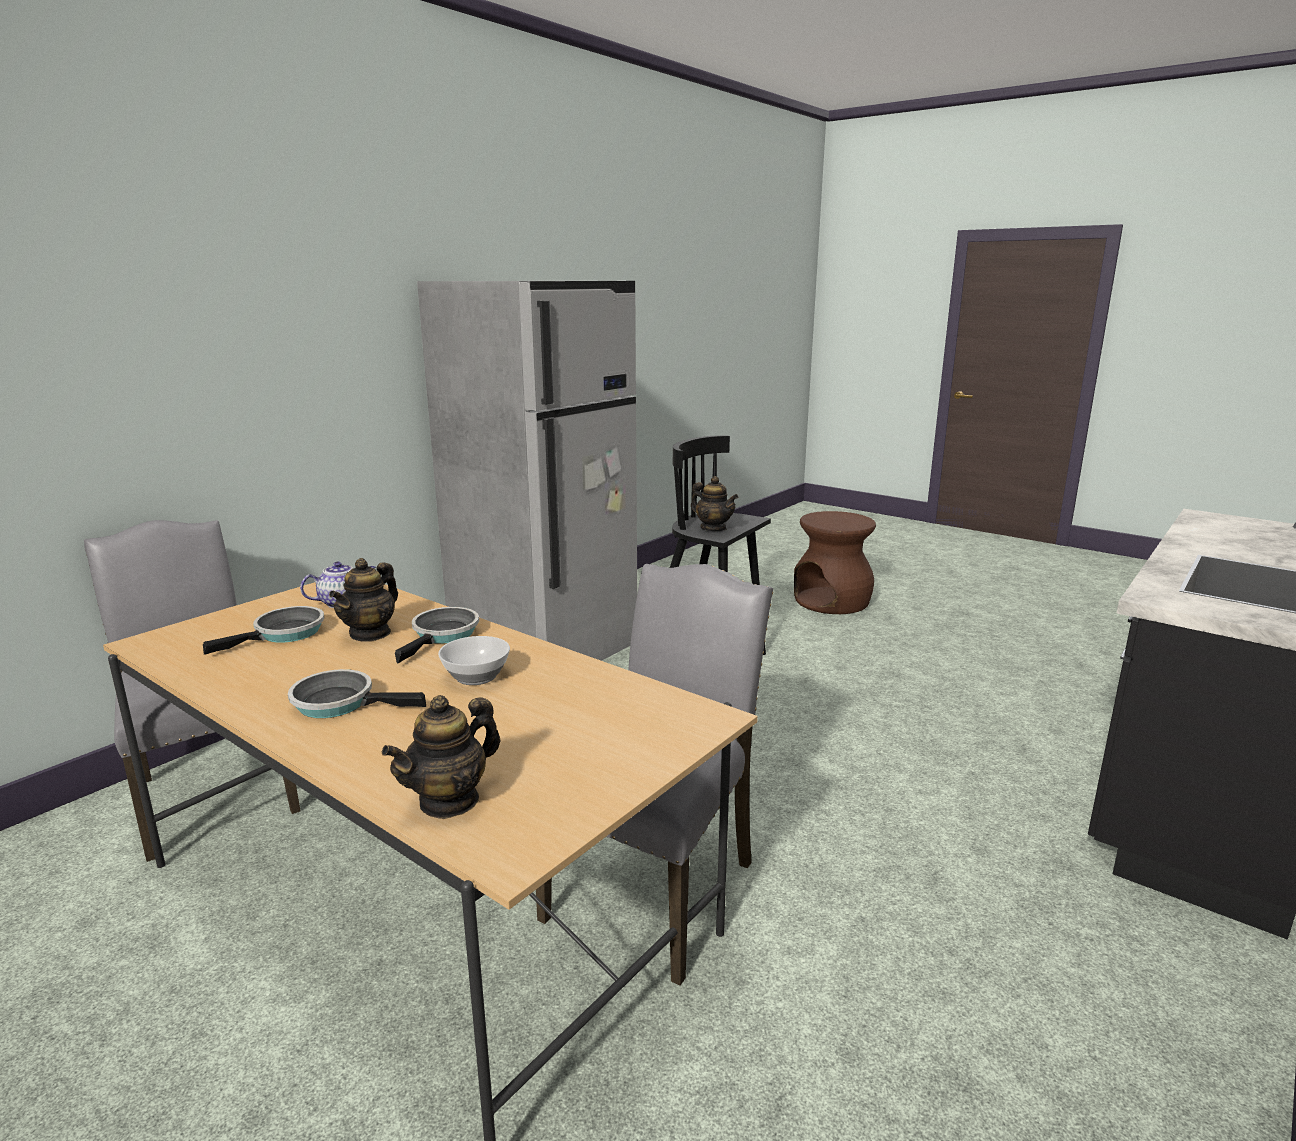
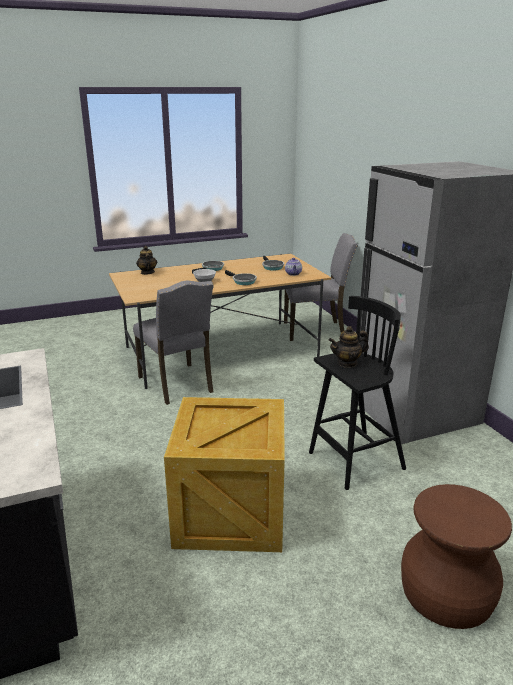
camera: 120 degrees right, 5 degrees up
(370, 633) = (257, 274): teapot -> none
(900, 701) = (229, 513): none -> crate

